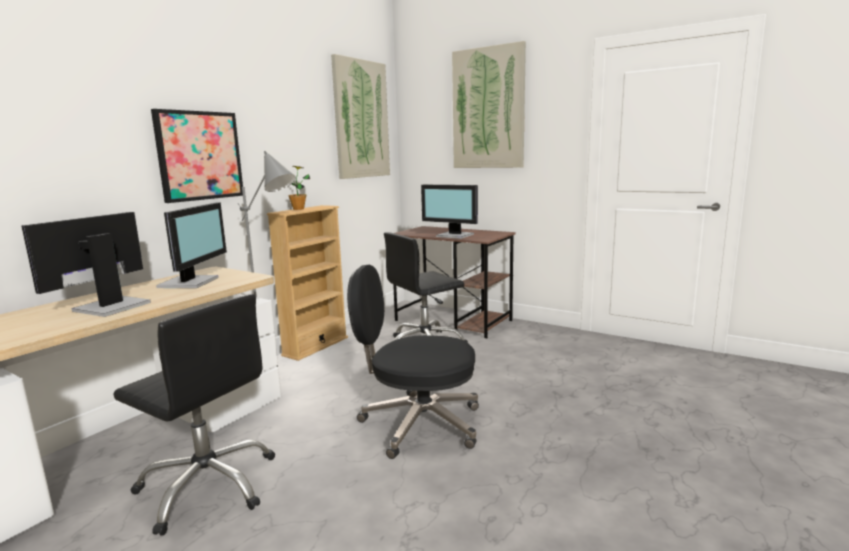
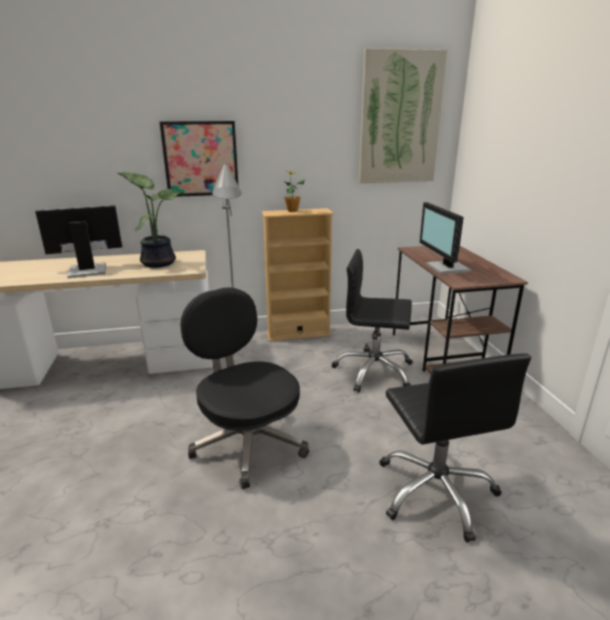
camera: 45 degrees right, 10 degrees up
(191, 282) = (158, 262): monitor -> potted plant
(208, 485) = (99, 409): black office chair -> black office chair (436, 491)
(488, 109) = (538, 112): picture -> none

